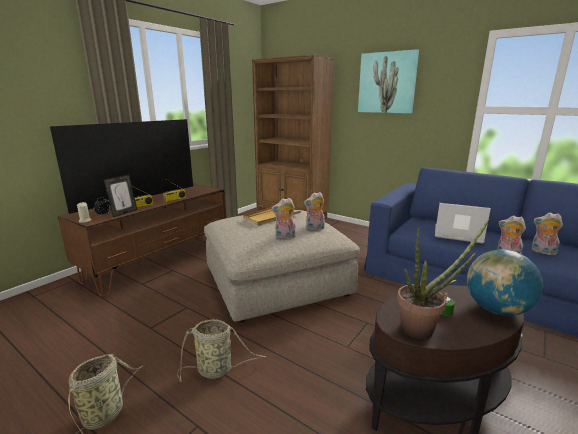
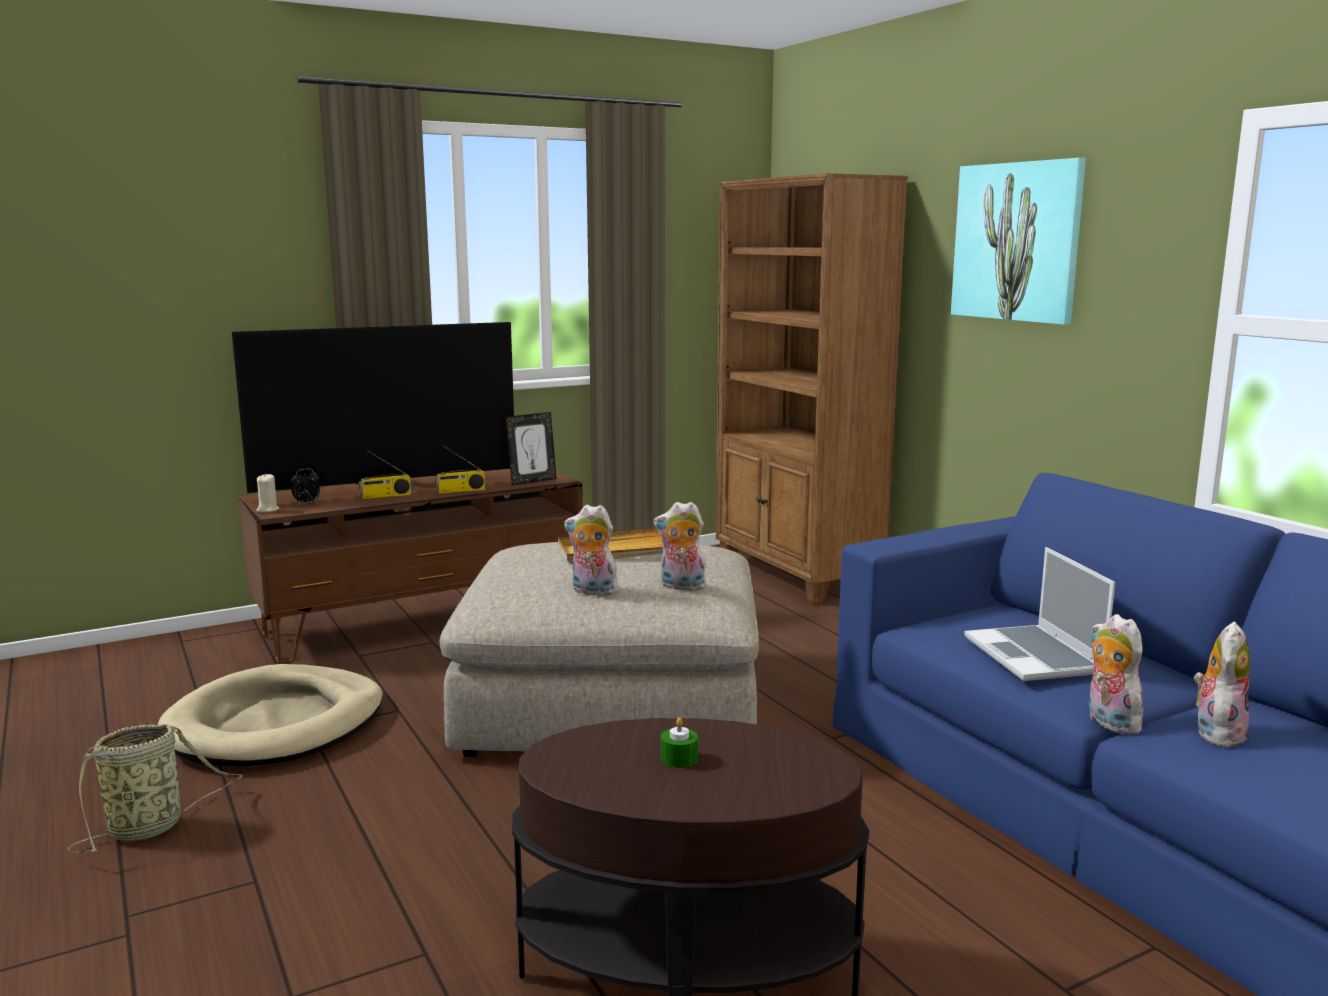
camera: 25 degrees right, 5 degrees down
(124, 213) = (342, 505): picture frame -> picture frame (532, 481)
(129, 330) = (276, 724): none -> beige dog bed
(217, 370) = (355, 817): basket -> none
(424, 328) = (593, 772): potted plant -> none
(457, 235) = (1035, 656): laptop -> laptop turned 150 degrees counterclockwise
(496, 310) = (790, 781): globe -> none
(542, 252) = (1216, 733): plush toy -> plush toy turned 60 degrees clockwise

